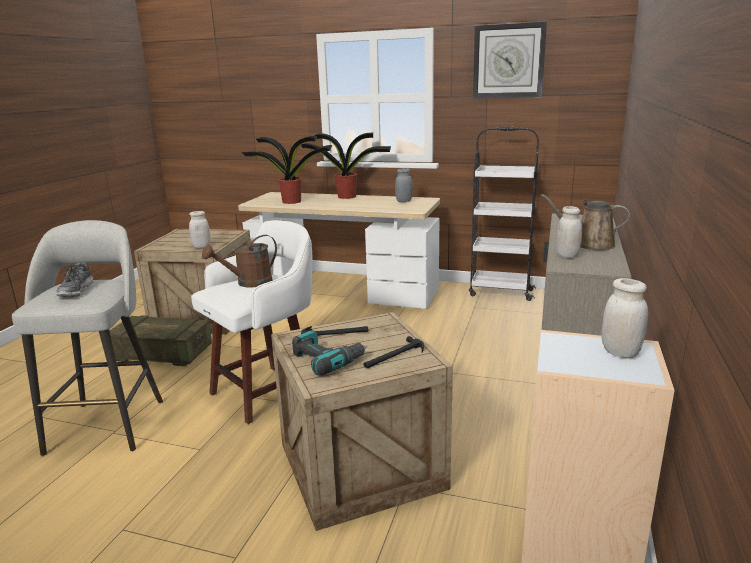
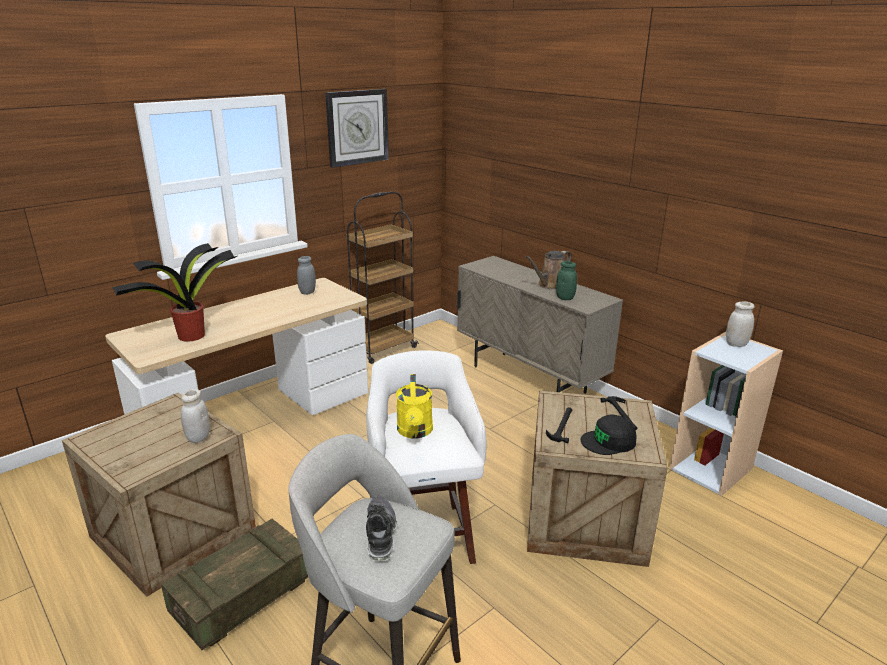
camera: 60 degrees left, 5 degrees up
(76, 291) = (380, 534): shoe -> shoe turned 120 degrees counterclockwise
(248, 283) = (415, 432): brown watering can -> yellow watering can
(327, 360) = (608, 441): power drill -> black cap
(348, 196) = (233, 306): potted plant -> none
(500, 293) = (384, 350): white cart -> brown cart
(567, 255) = (565, 298): white jar -> green jar

